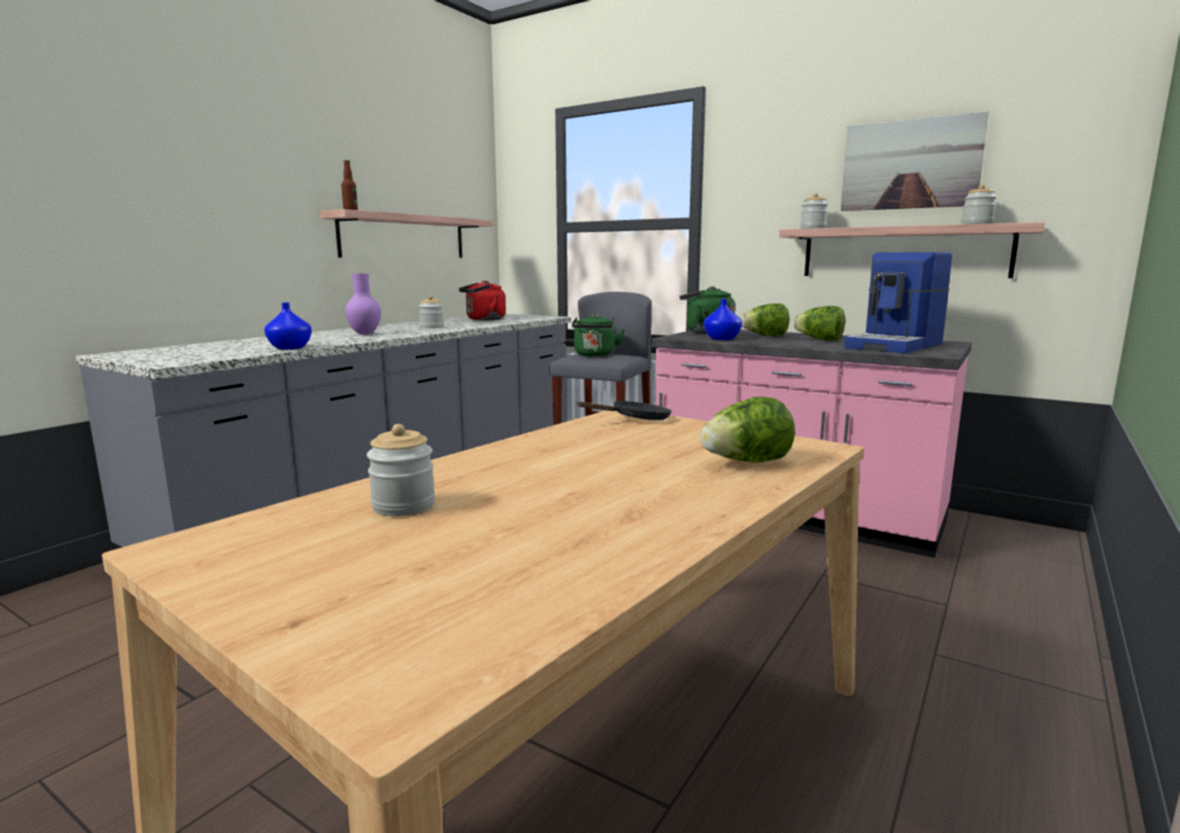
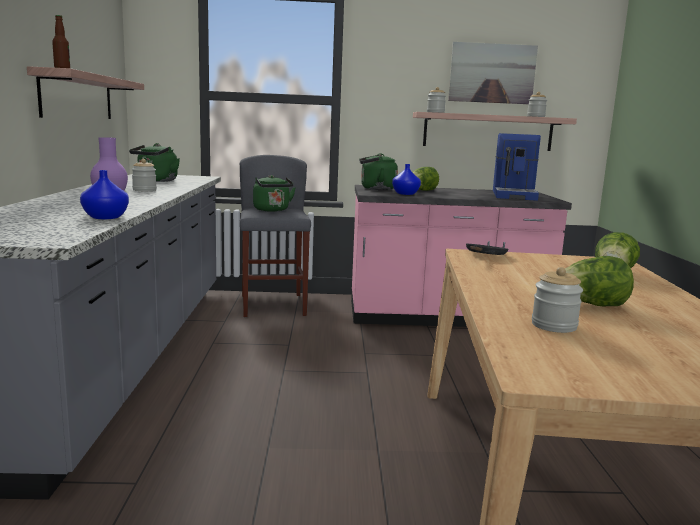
camera: 35 degrees left, 0 degrees up
(483, 319) = (156, 181): red kettle -> green kettle
(820, 340) = (462, 192): lettuce -> lettuce (591, 305)

